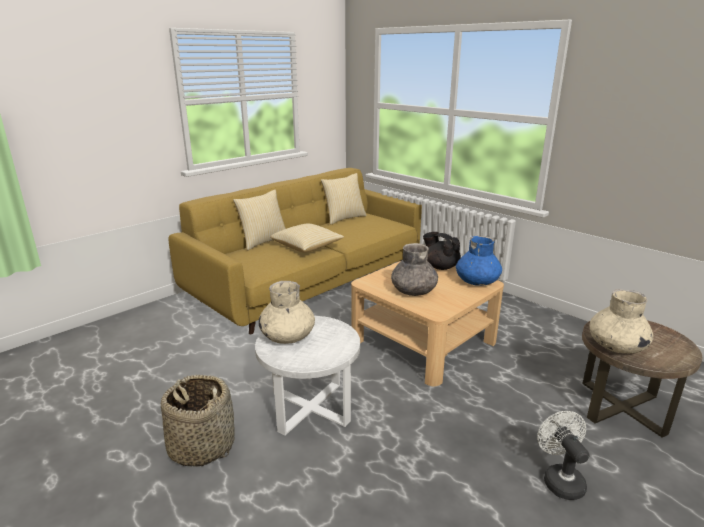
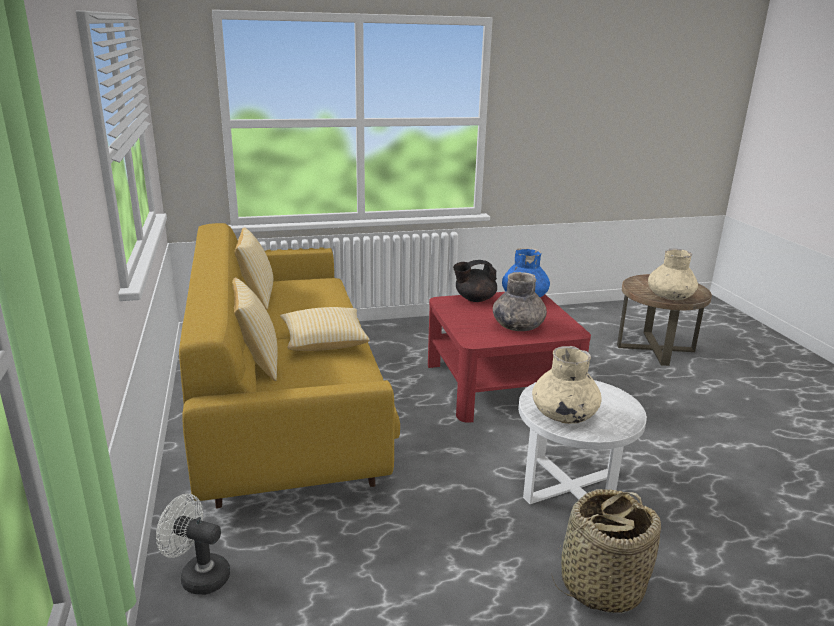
camera: 60 degrees left, 0 degrees up
(423, 341) = (499, 384): beige coffee table -> red coffee table
(559, 479) = (724, 405): white fan -> white fan (198, 576)

